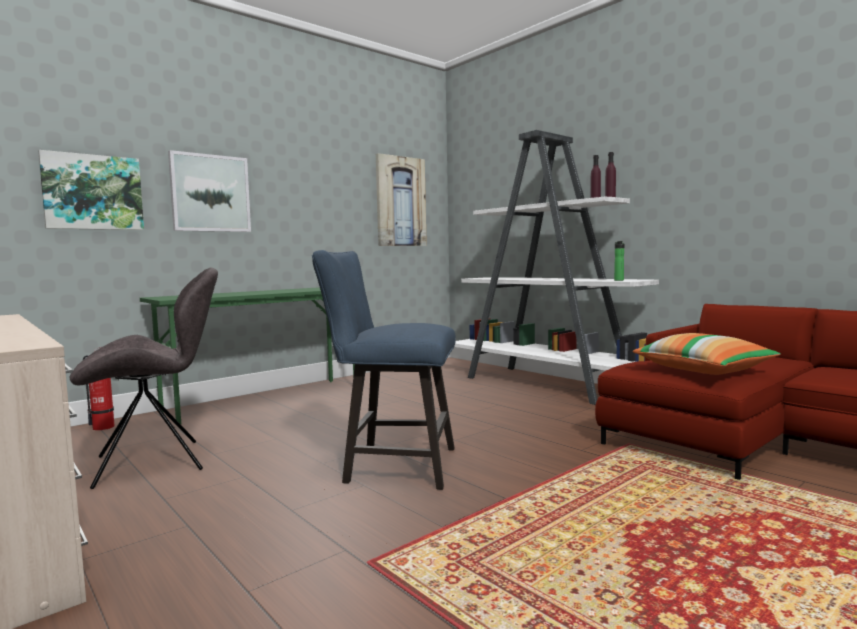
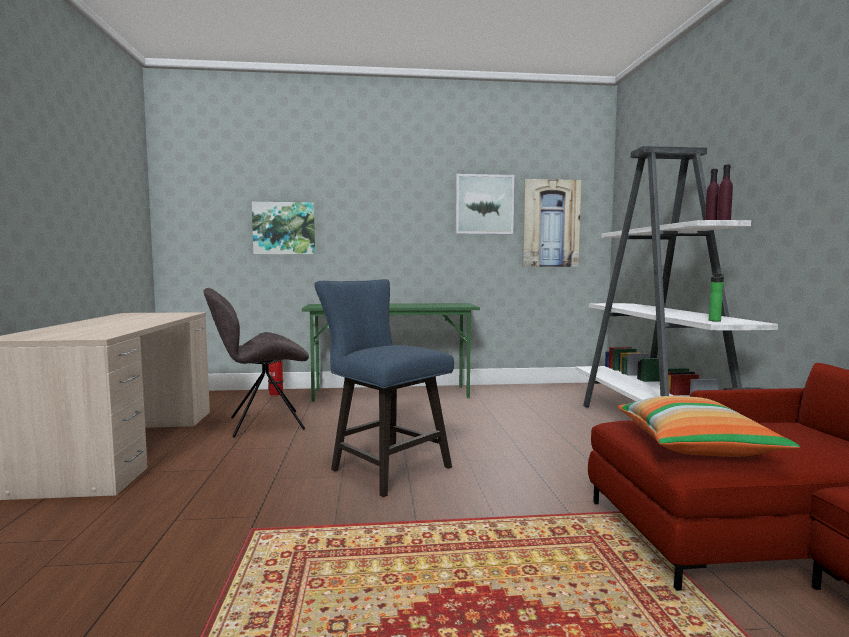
camera: 35 degrees right, 0 degrees up
(155, 462) = (262, 424): grey chair -> grey chair turned 150 degrees clockwise
(210, 193) = (366, 225): picture -> picture (484, 204)

